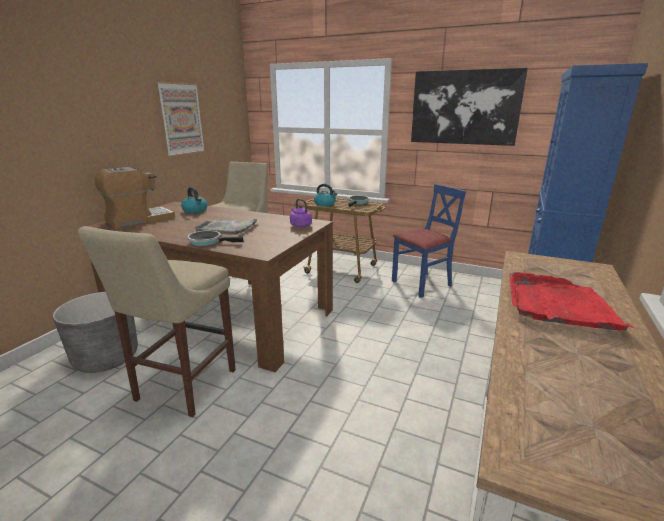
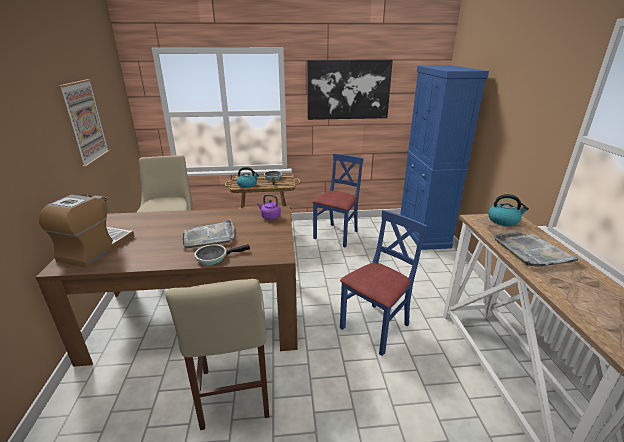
camera: 30 degrees left, 5 degrees up
(106, 357) = (123, 404): grey planter -> none
(195, 210) = (143, 221): kettle -> kettle (503, 220)
(379, 383) = (376, 327): none -> blue chair
(558, 304) = (531, 251): red tray -> grey tray

